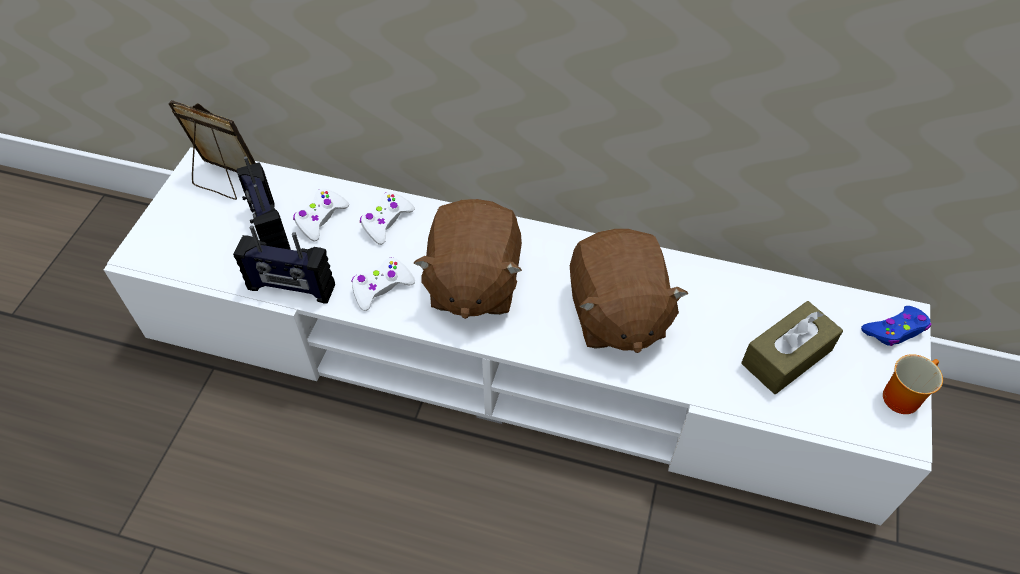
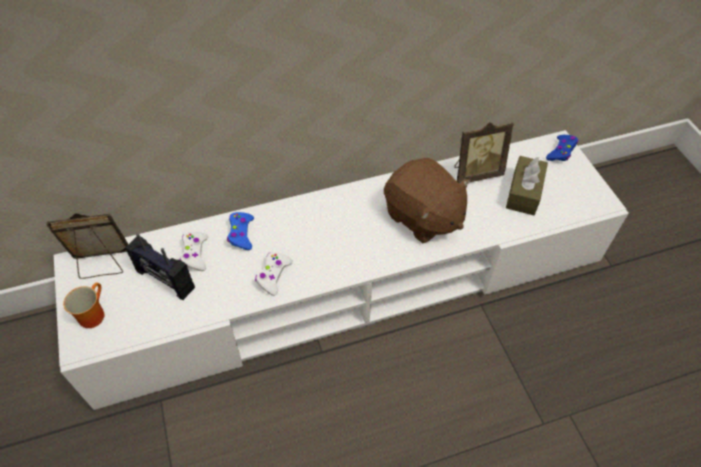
camera: 35 degrees left, 0 degrees up
(291, 288) = (214, 308): radio -> none
(386, 222) = (241, 234): white game controller -> blue game controller
(472, 284) = (327, 243): brown plush toy -> none
(738, 296) = (475, 173): none -> picture frame
(901, 394) = (588, 182): mug -> mug (91, 314)

